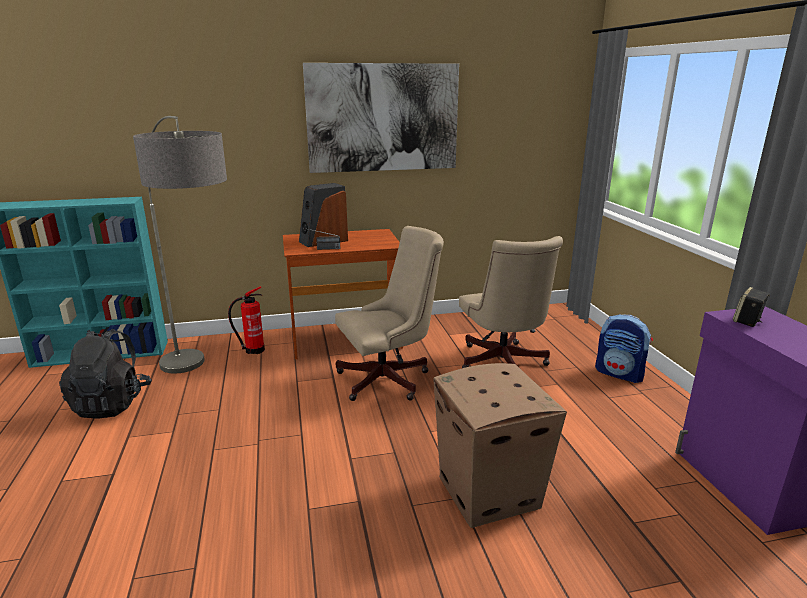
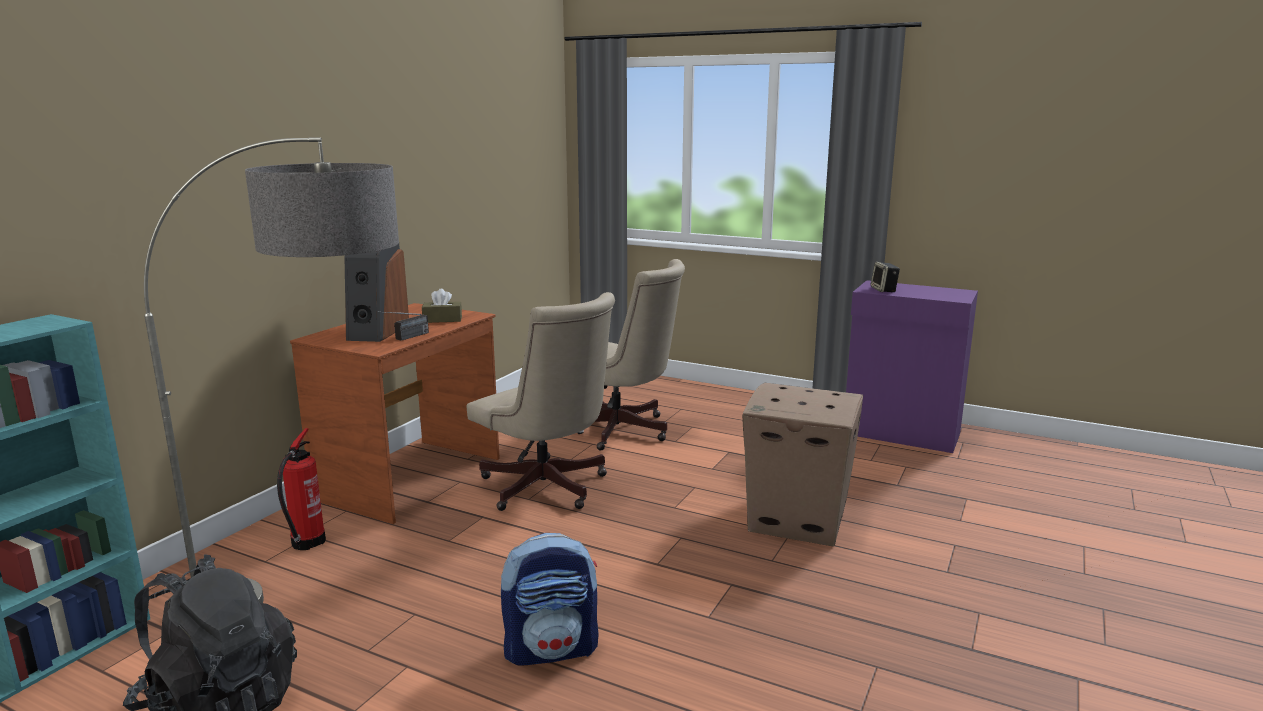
camera: 50 degrees left, 5 degrees down
(369, 243) = (442, 319): none -> brown tissue box
(383, 118) = (390, 143): picture -> none
(389, 379) = (547, 489): beige office chair -> beige office chair turned 120 degrees clockwise
(620, 374) = (718, 400): backpack -> backpack (552, 649)

